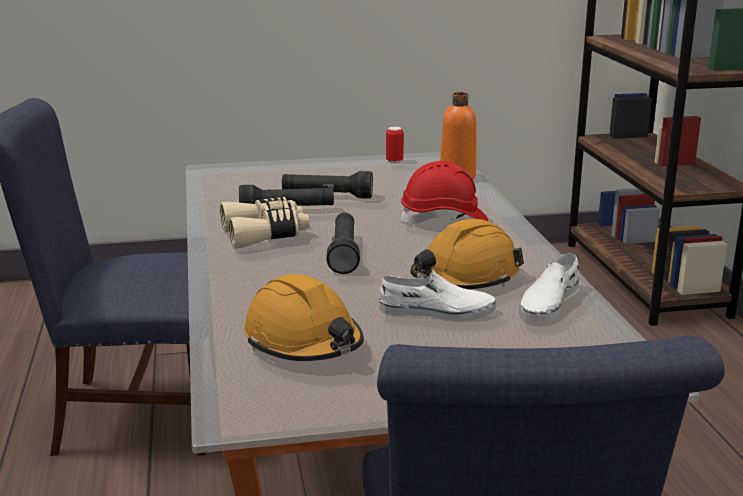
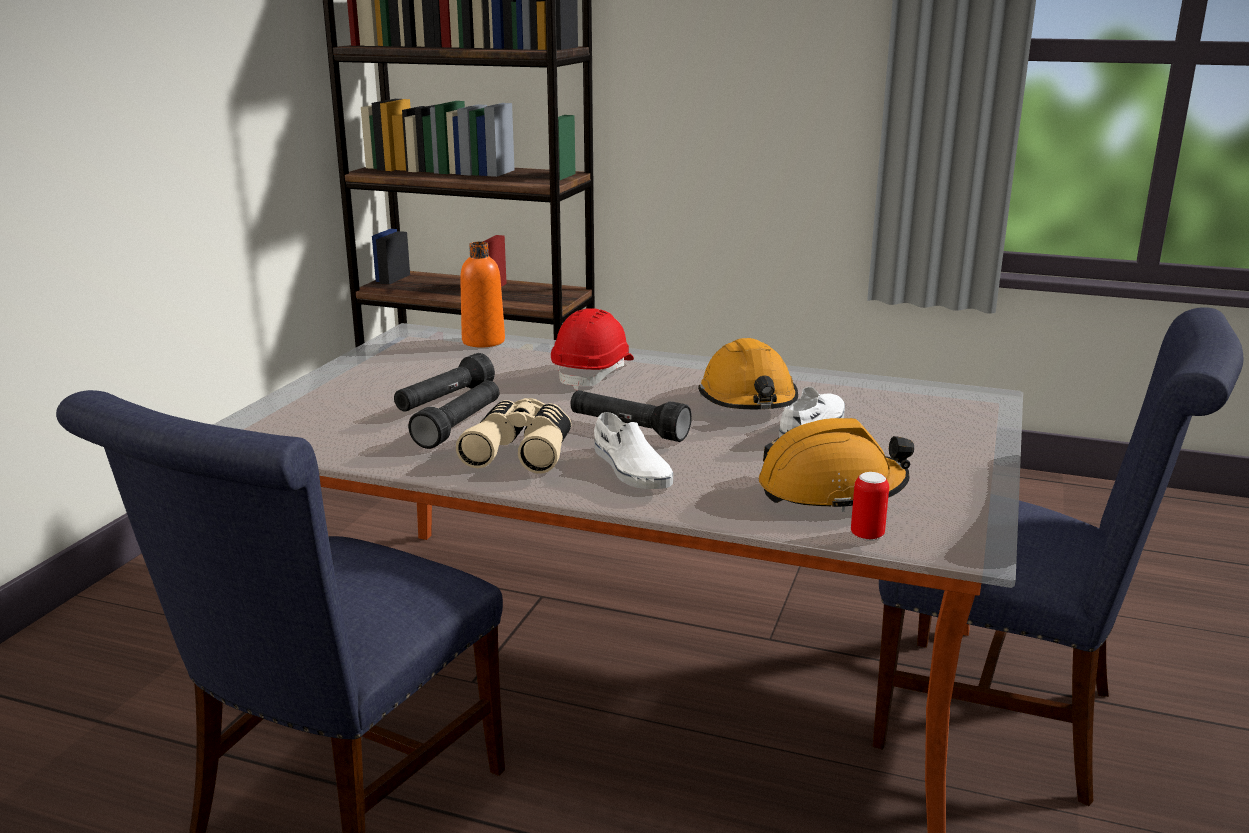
camera: 60 degrees left, 0 degrees up
(394, 161) = (383, 351): can -> can (867, 535)
(548, 302) = (832, 387): white shoe -> white shoe (630, 468)

